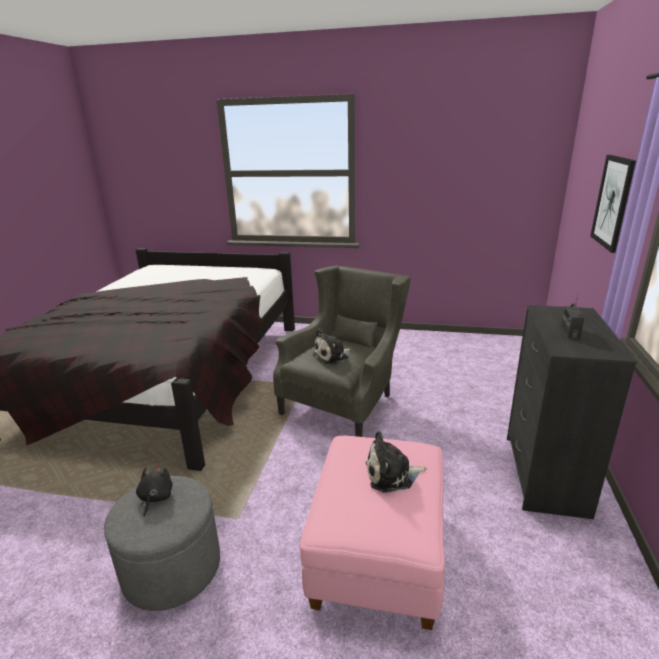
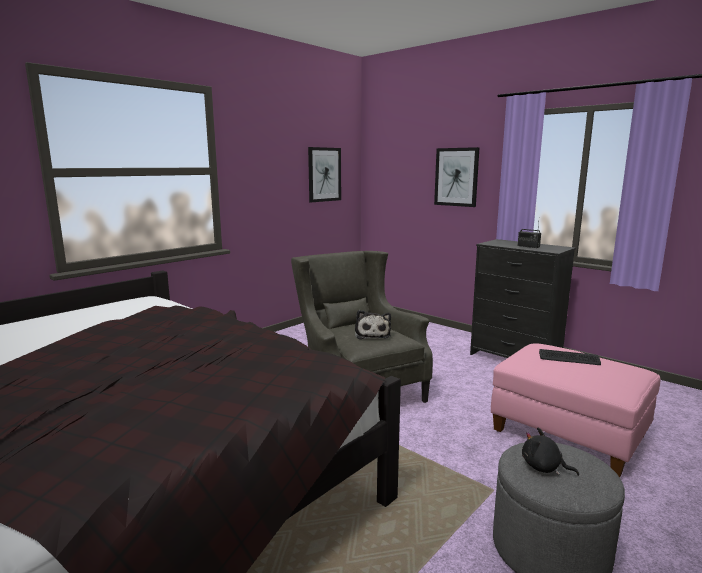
camera: 60 degrees left, 10 degrees down
(392, 475) = (569, 358): plush toy -> keyboard
(496, 177) = (324, 174): none -> picture

